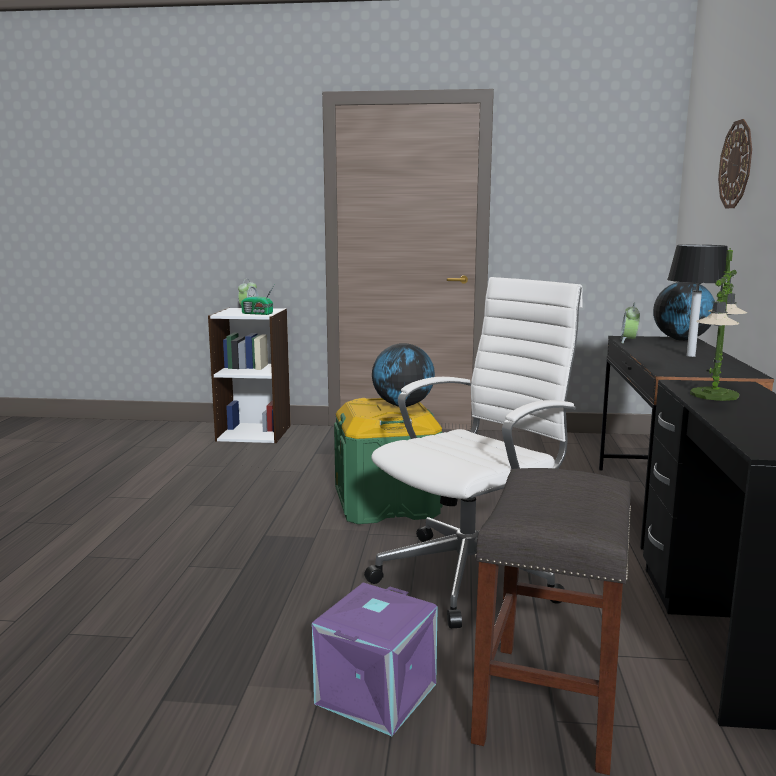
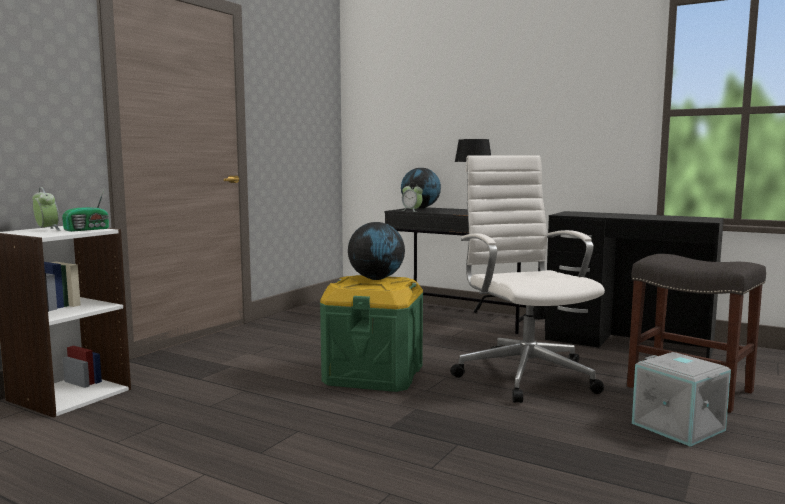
camera: 65 degrees left, 5 degrees down
(377, 695) = (679, 426): purple storage box -> grey storage box
(714, 395) = (593, 215): table lamp -> none
(736, 164) = (445, 91): wall clock -> none

